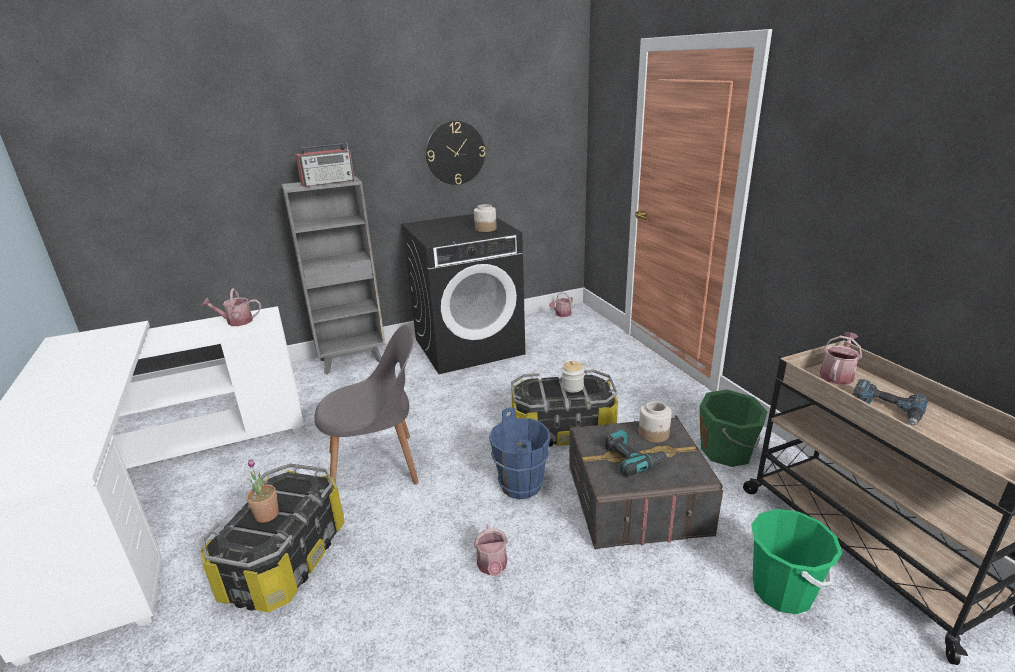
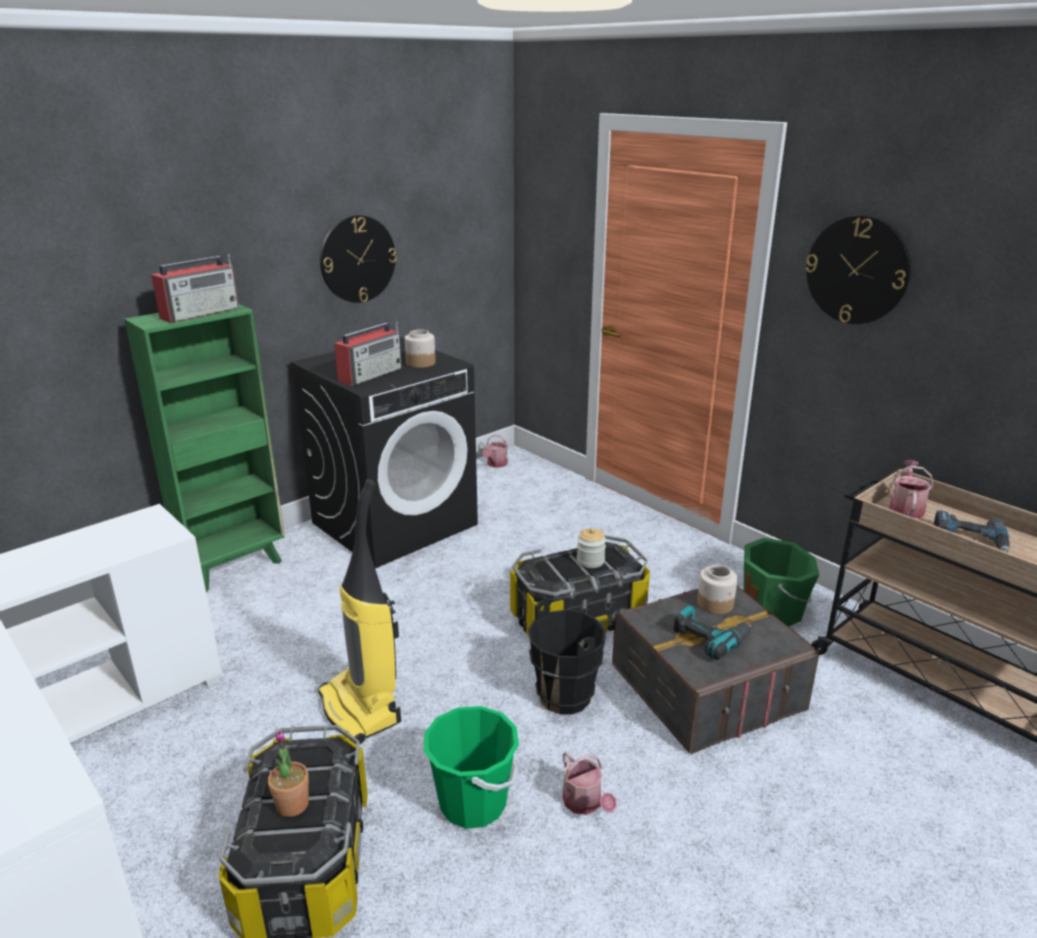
camera: 20 degrees left, 0 degrees up
(236, 321) = (111, 536): watering can -> none
(353, 360) = (235, 566): grey bookcase -> green bookcase
(378, 465) = (362, 708): grey chair -> vacuum cleaner
(445, 234) = (371, 374): none -> radio
(521, 485) = (565, 696): blue bucket -> black bucket
(782, 591) = (898, 753): green bucket -> green bucket (473, 803)
(821, 158) = (857, 270): none -> wall clock

